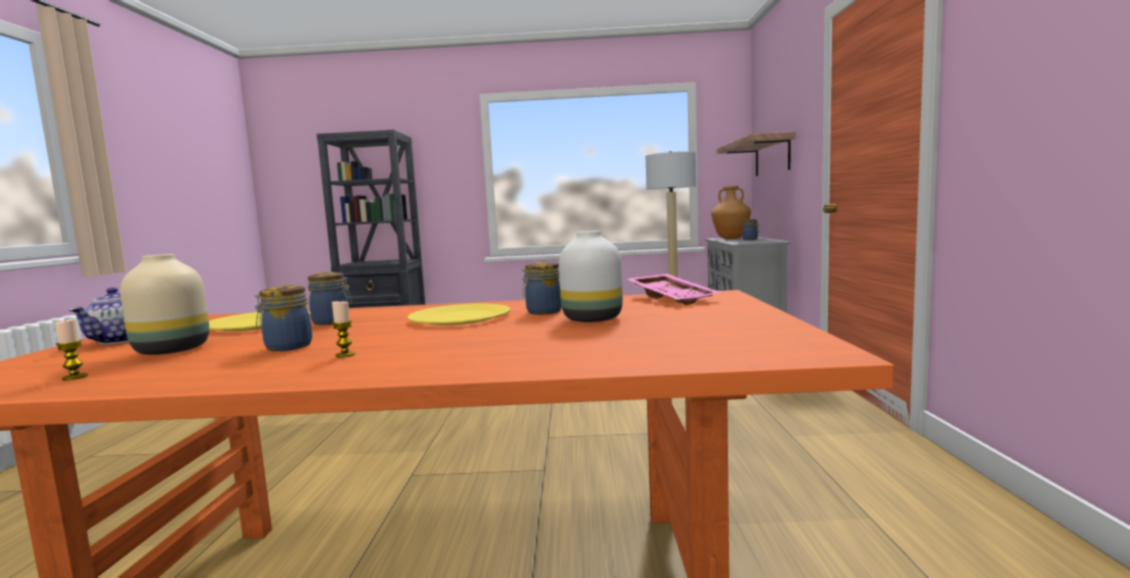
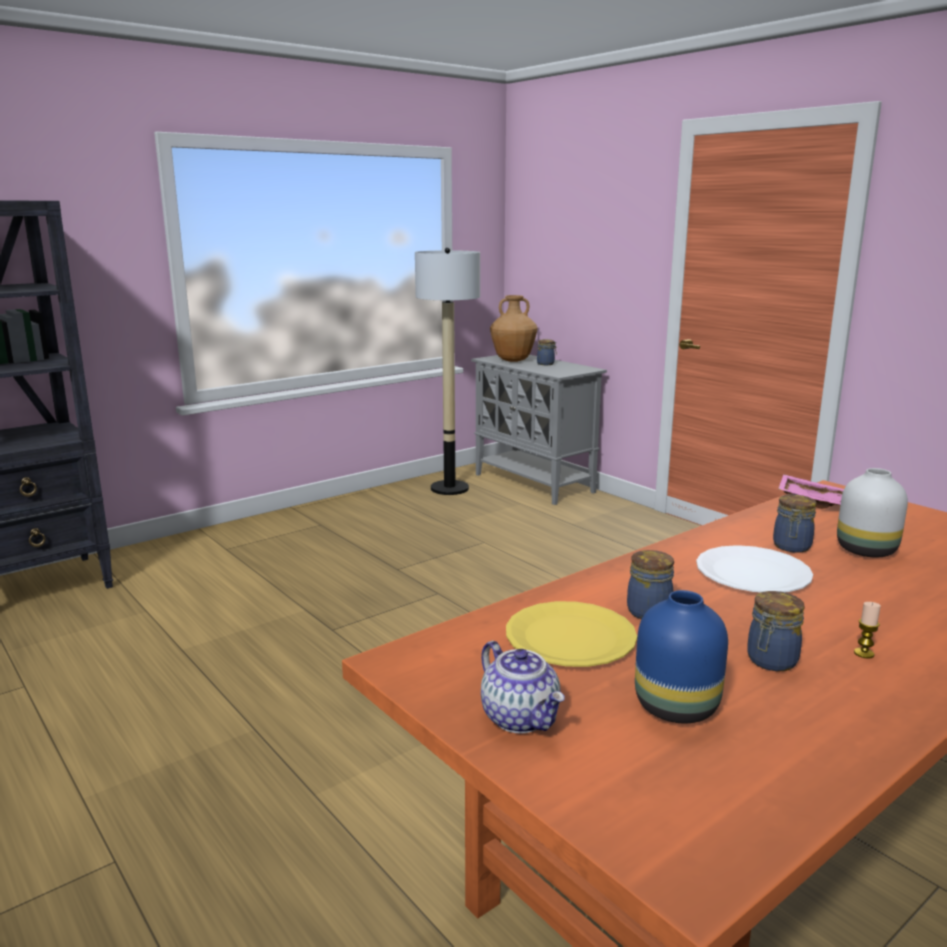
camera: 40 degrees left, 10 degrees up
(75, 377) = (760, 774): candle -> none
(171, 351) = (678, 708): beige vase -> blue vase
(459, 318) = (752, 573): yellow plate -> white plate
(772, 156) = (559, 261): shelf -> none

